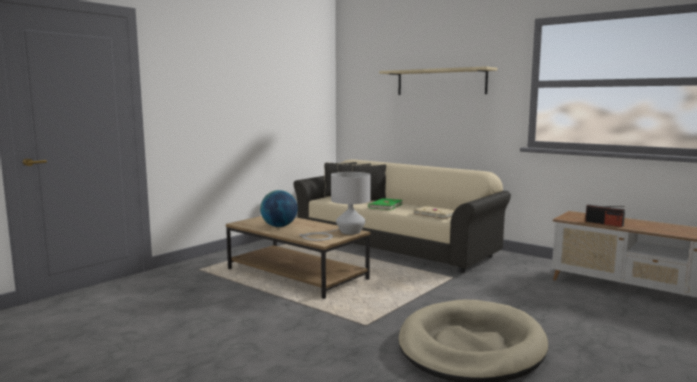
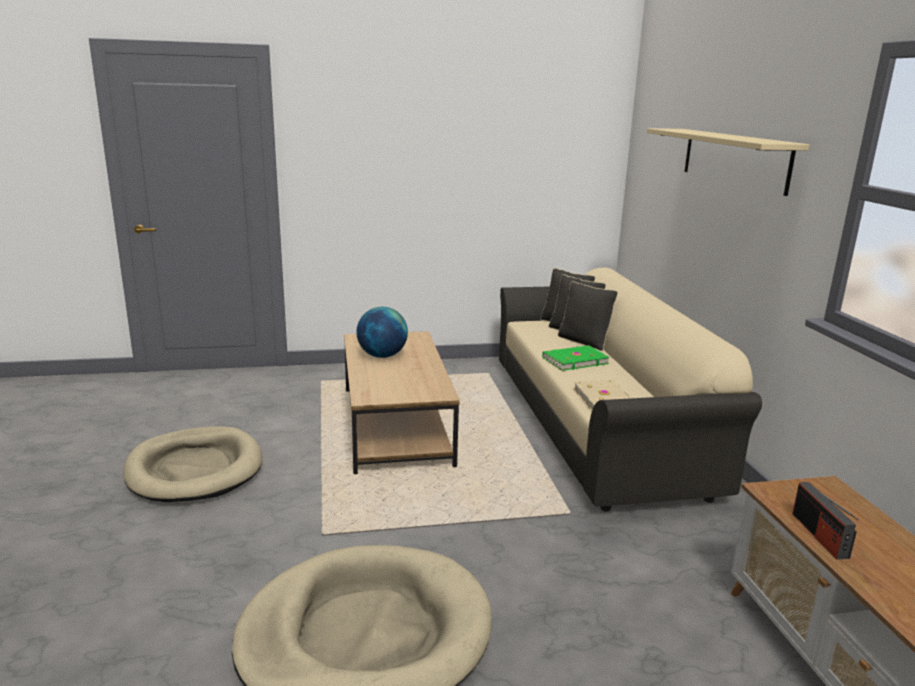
camera: 40 degrees right, 10 degrees up
(216, 331) = (195, 469): none -> beige dog bed
(337, 234) = (413, 390): grey table lamp -> none

